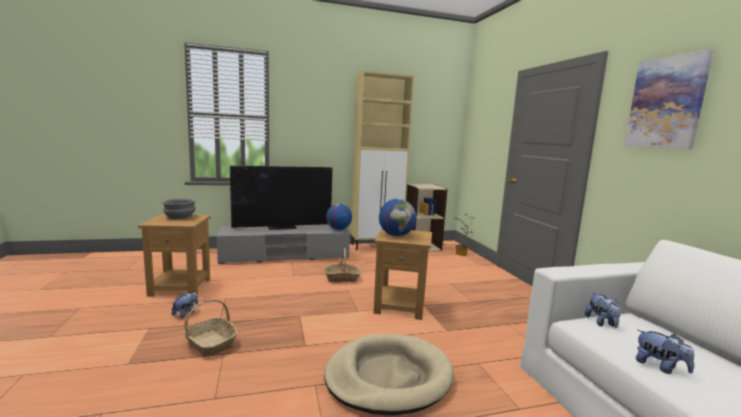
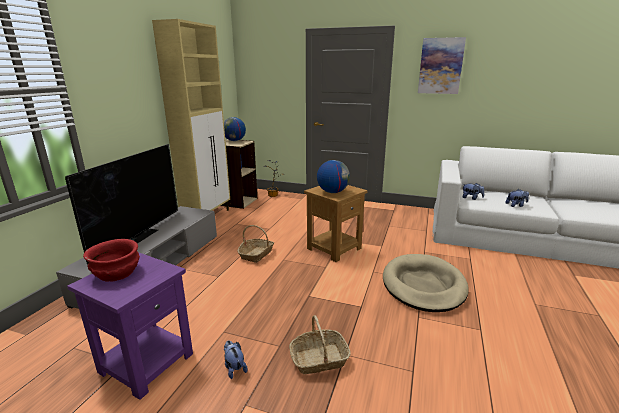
camera: 55 degrees left, 10 degrees up
(180, 217) = (117, 272): grey bowl -> red bowl
(181, 287) = (147, 362): brown side table -> purple side table
(338, 229) = (195, 212): globe -> globe (234, 141)

